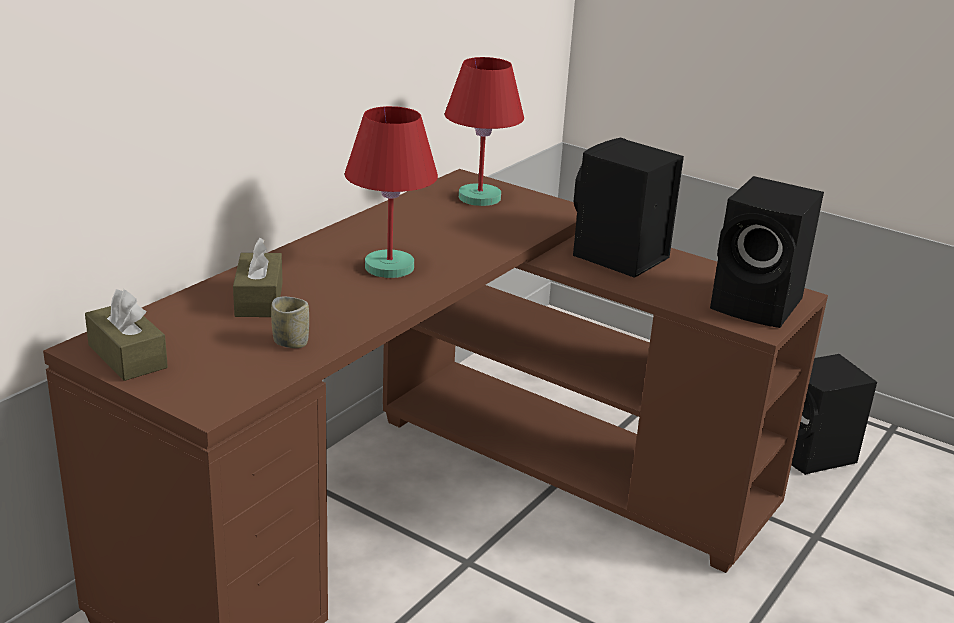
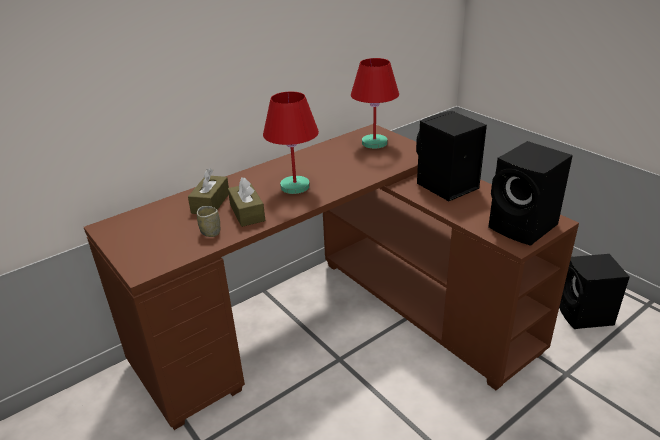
camera: 20 degrees right, 5 degrees up
(127, 356) = (121, 234): brown tissue box -> brown tissue box (247, 213)

